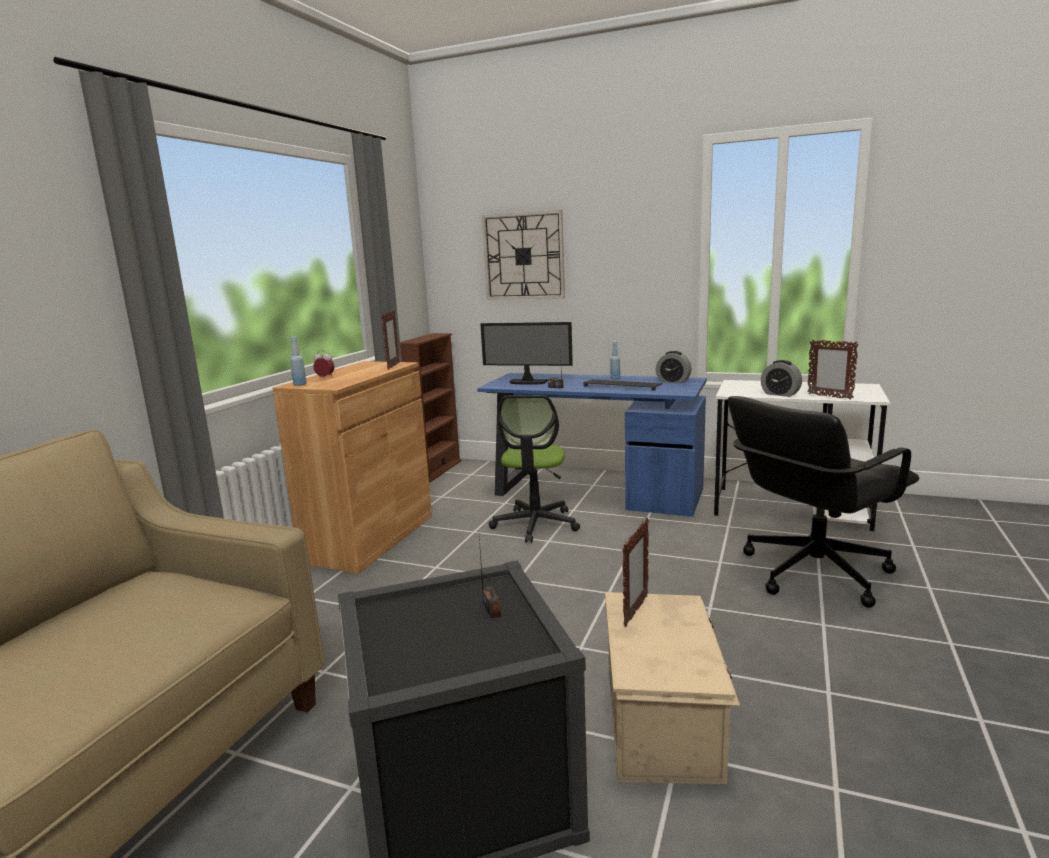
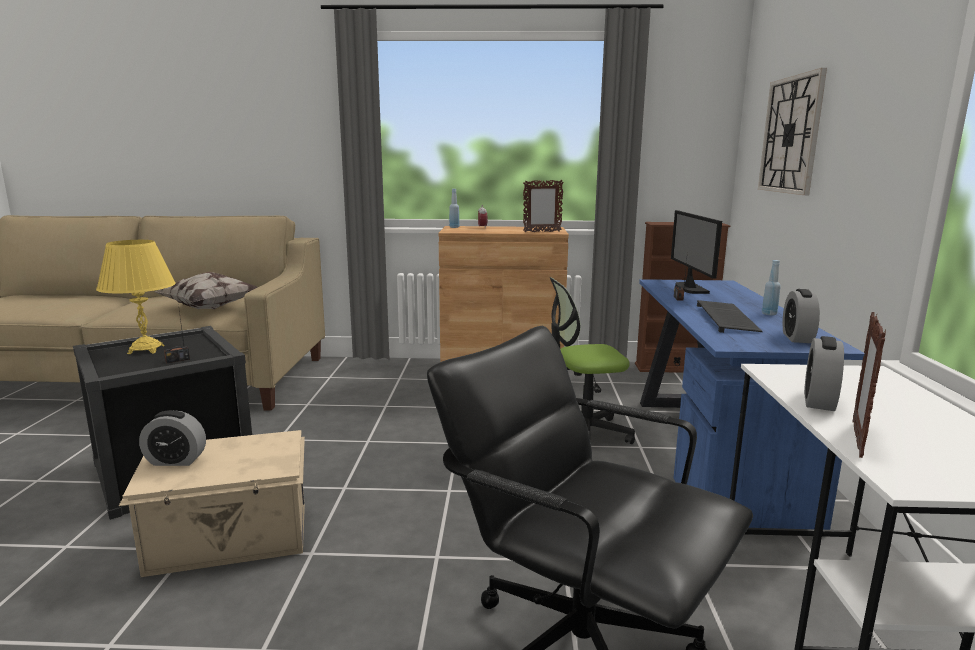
camera: 70 degrees right, 0 degrees up
(164, 614) = (211, 307): none -> pillow
(414, 642) = (146, 350): none -> yellow table lamp
(635, 611) = (263, 444): picture frame -> none
(662, 663) = (176, 460): none -> alarm clock

